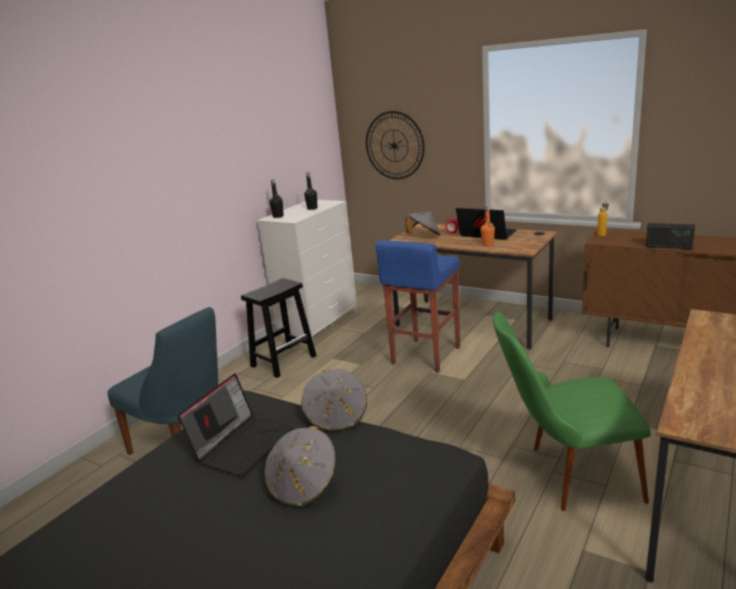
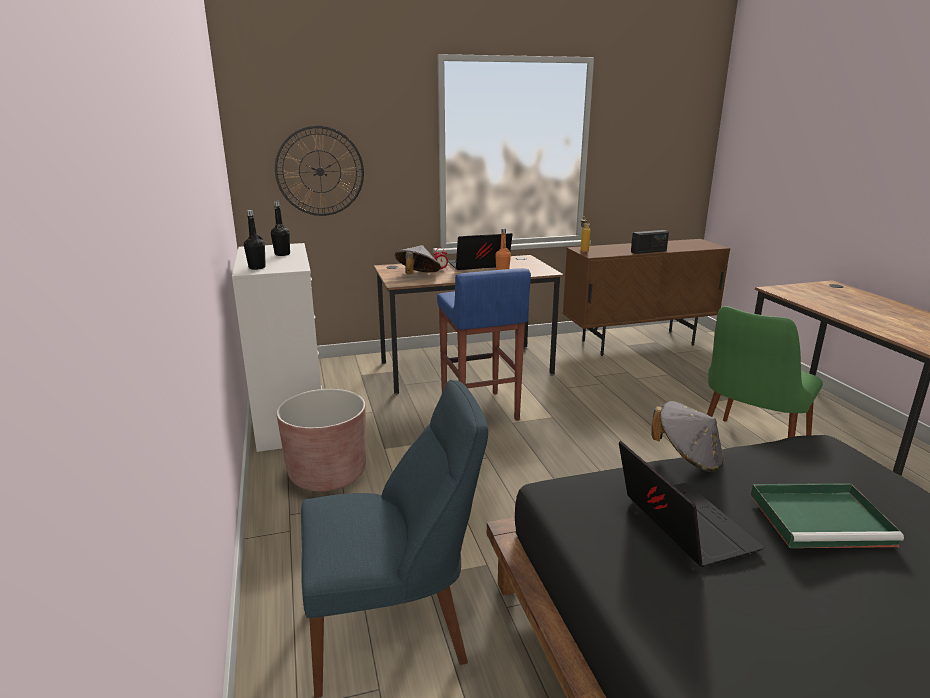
camera: 50 degrees left, 0 degrees up
(284, 360) = (327, 474): black stool -> brown planter
(303, 485) = (822, 519): grey hat -> green tray

